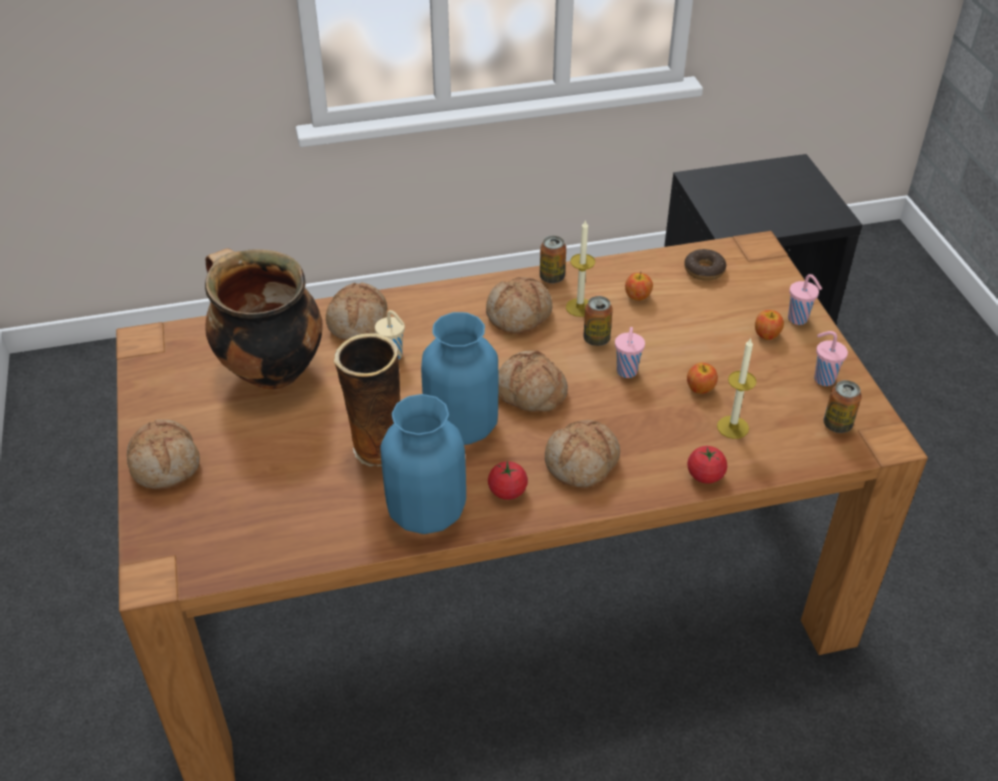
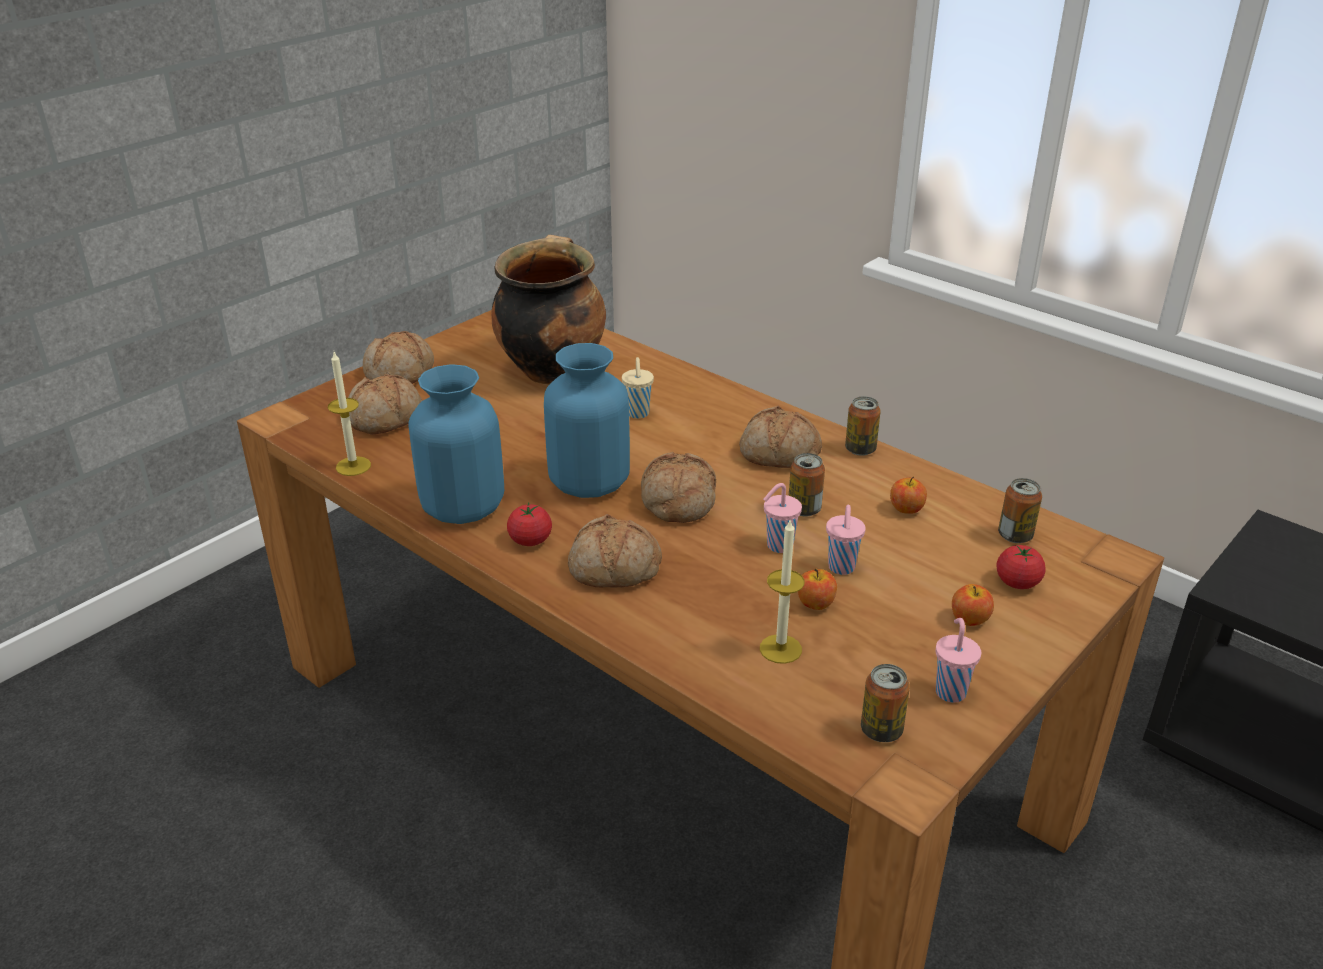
camera: 55 degrees right, 10 degrees down
(359, 322) = (660, 382): bread -> bread (386, 418)
(376, 450) = (511, 453): vase -> none
(579, 307) = (838, 481): candle -> candle (353, 466)
(704, 270) = (1015, 535): donut -> can
(705, 475) = (682, 656): tomato -> tomato (1017, 582)
(799, 319) = (1031, 635): pink cup -> pink cup (841, 568)

